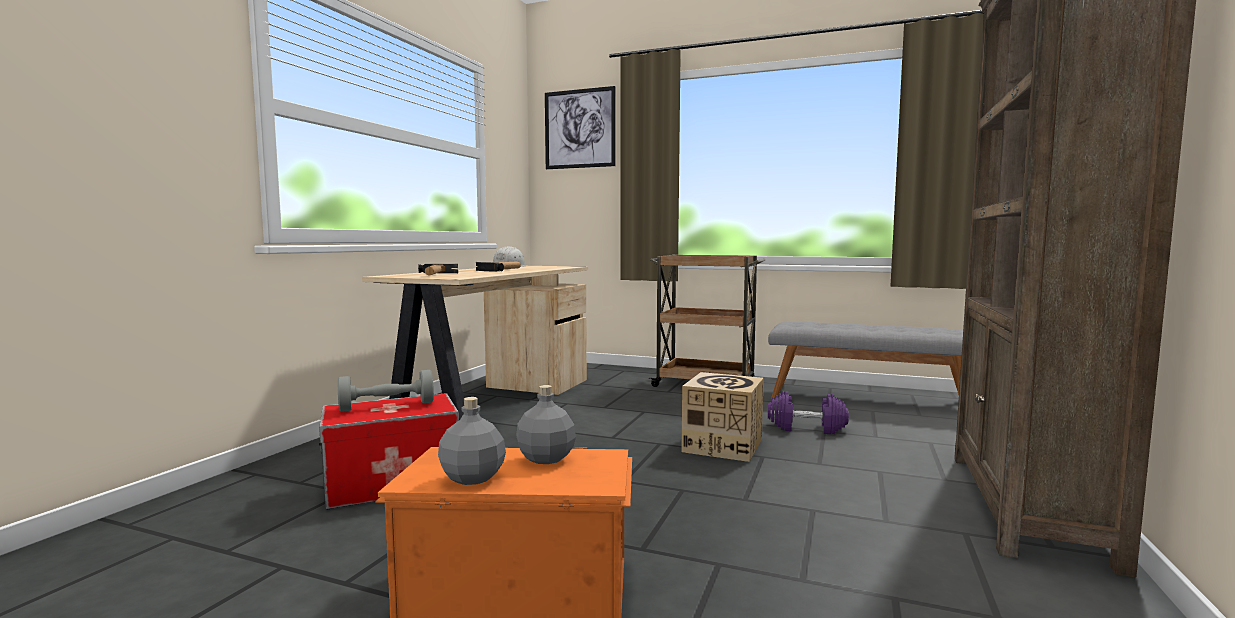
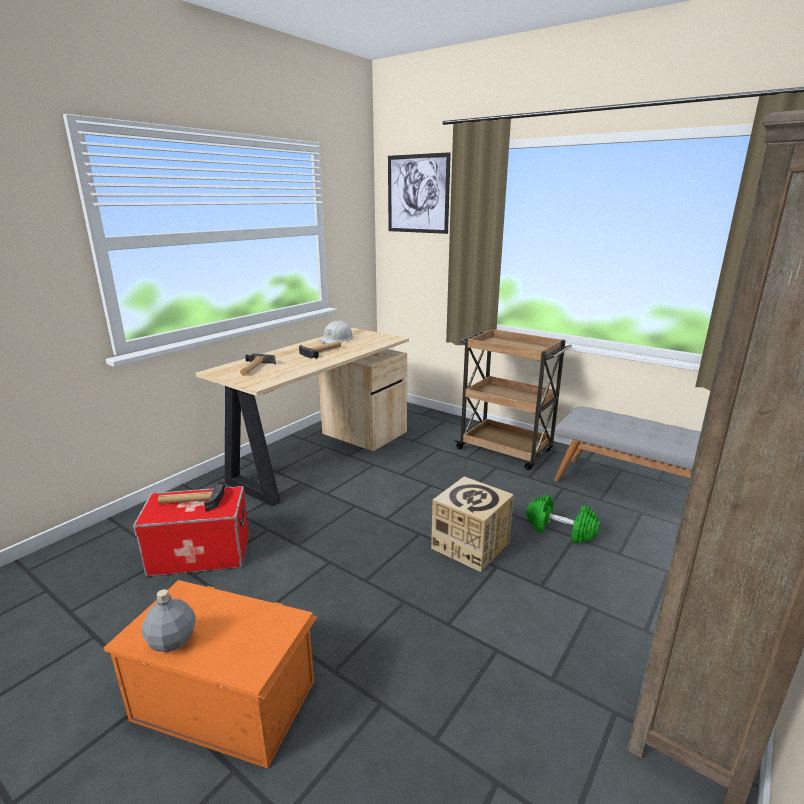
camera: 15 degrees right, 15 degrees up
(387, 406) = (191, 502): grey dumbbell -> hammer
(545, 458) = (240, 618): grey bottle -> none
(806, 428) = (560, 530): purple dumbbell -> green dumbbell

